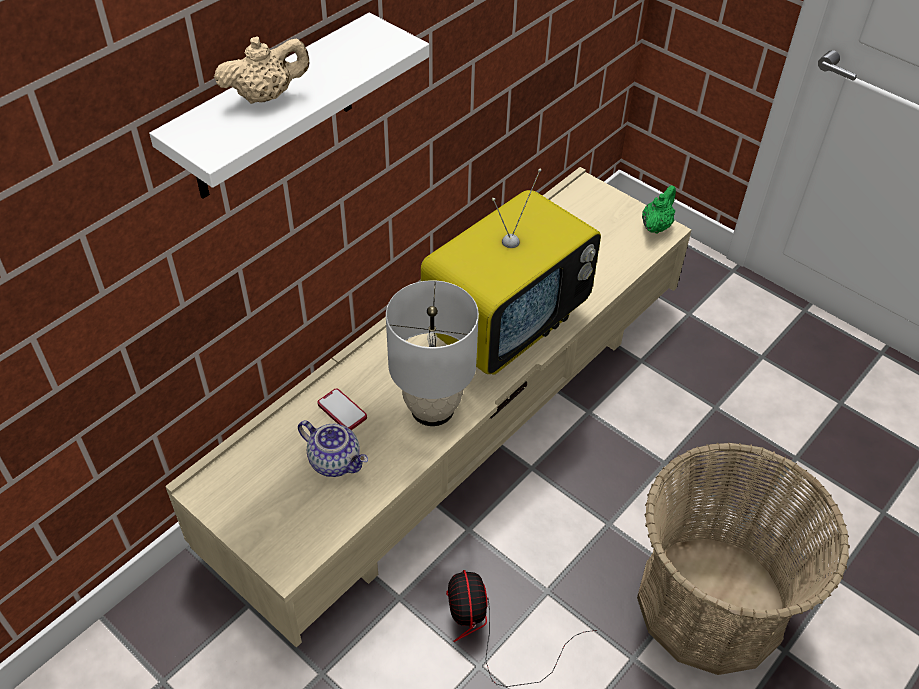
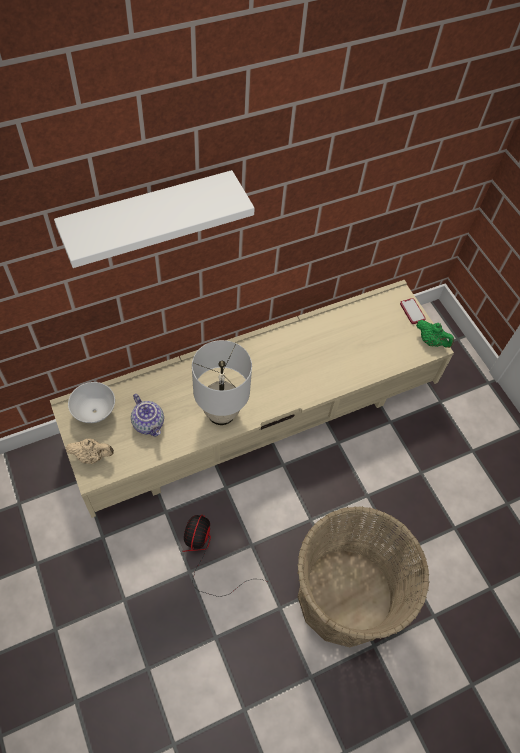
camera: 20 degrees right, 10 degrees up
(245, 476) = (95, 412): none -> white bowl
(266, 96) = (133, 215): beige teapot -> beige teapot (92, 456)
(342, 411) = (168, 393): phone -> phone (412, 311)
(506, 325) = (295, 374): television -> none
(656, 226) = (431, 341): green teapot -> green teapot turned 75 degrees clockwise

